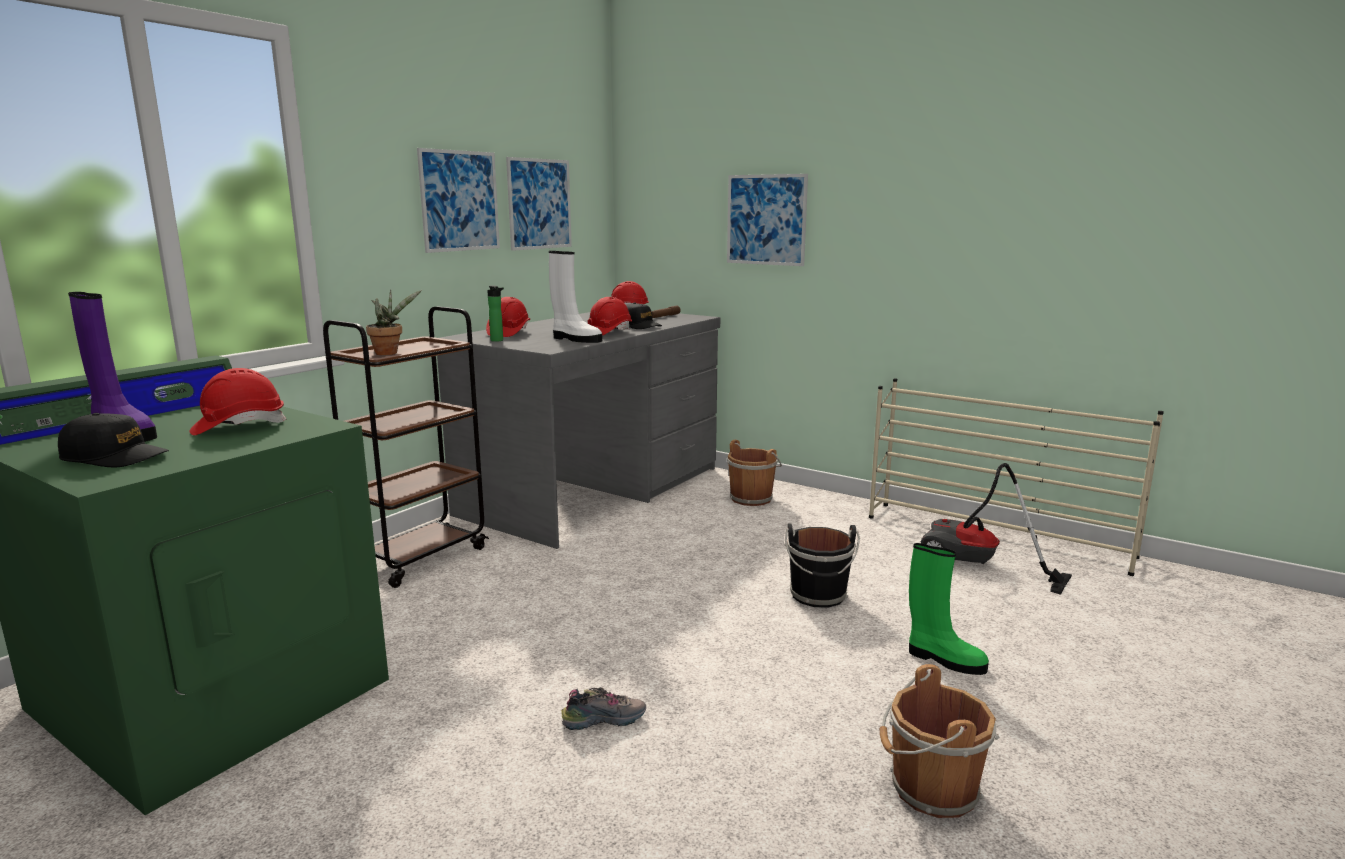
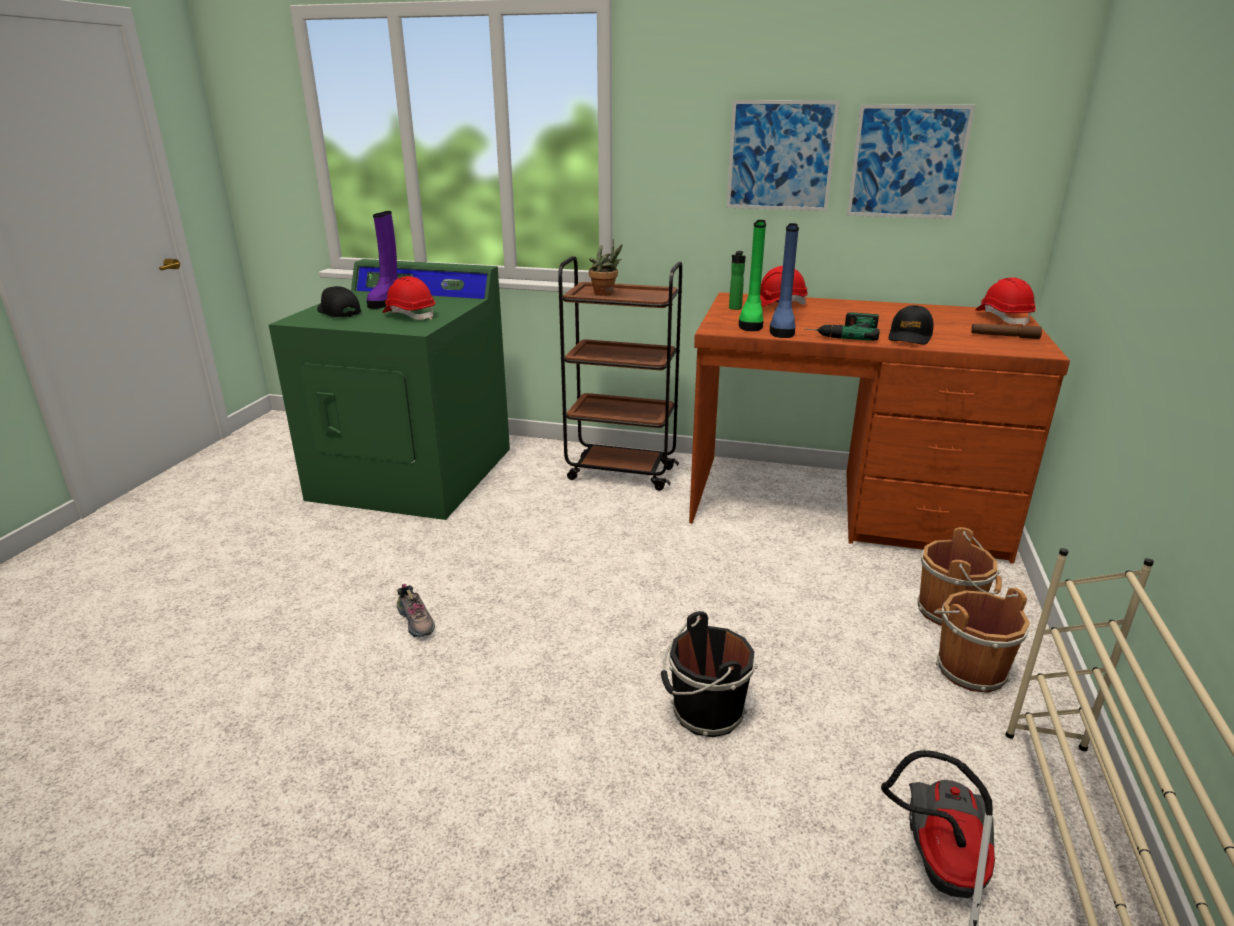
camera: 70 degrees right, 10 degrees up
(115, 457) = (338, 312): black cap -> black cap turned 150 degrees clockwise
(575, 339) = (782, 328): white boot -> blue boot
(594, 491) = (844, 505): grey desk -> brown desk
(608, 333) = (841, 332): red hard hat -> power drill
(766, 220) = (1148, 221): picture -> none
(930, 790) = (340, 846): brown bucket -> brown bucket (968, 668)
(944, 660) = (602, 849): green boot -> green boot (751, 322)

